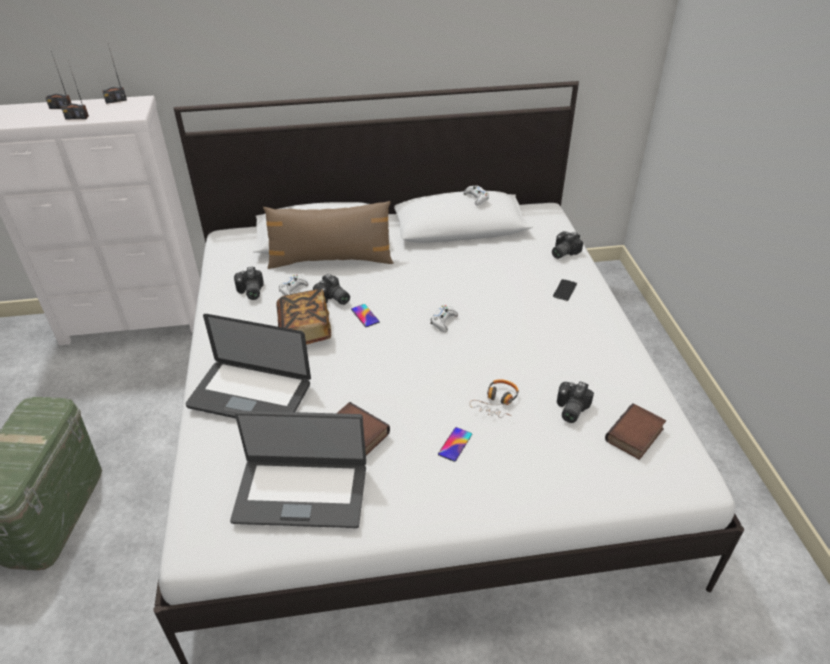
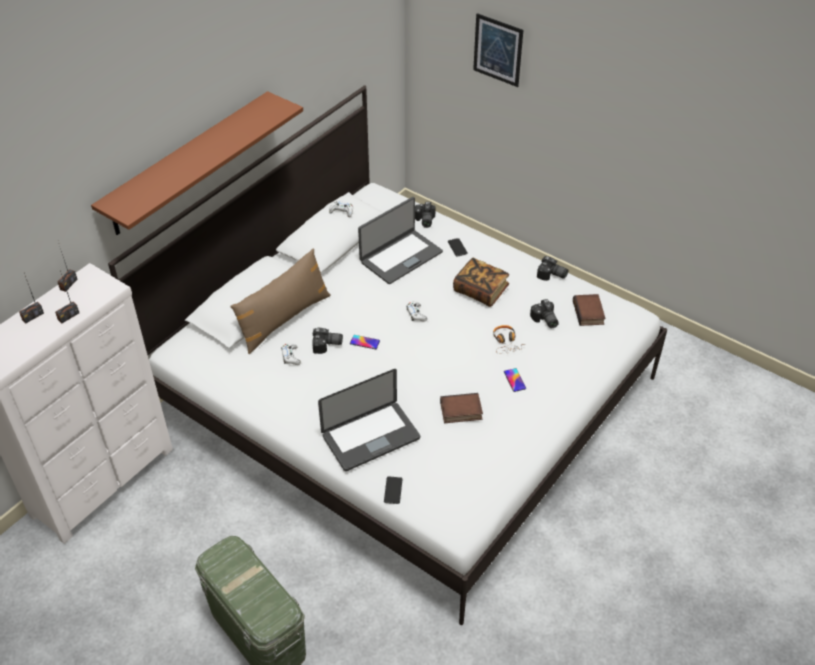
camera: 45 degrees left, 5 degrees up
(197, 457) = (393, 490): none -> phone
(250, 292) = (263, 378): camera -> camera (552, 275)
(301, 51) = (188, 163): none -> brown shelf
(301, 491) = (476, 461): laptop -> laptop (400, 256)
(305, 330) = (341, 377): book -> book (480, 291)
(738, 73) = (498, 50): none -> picture

